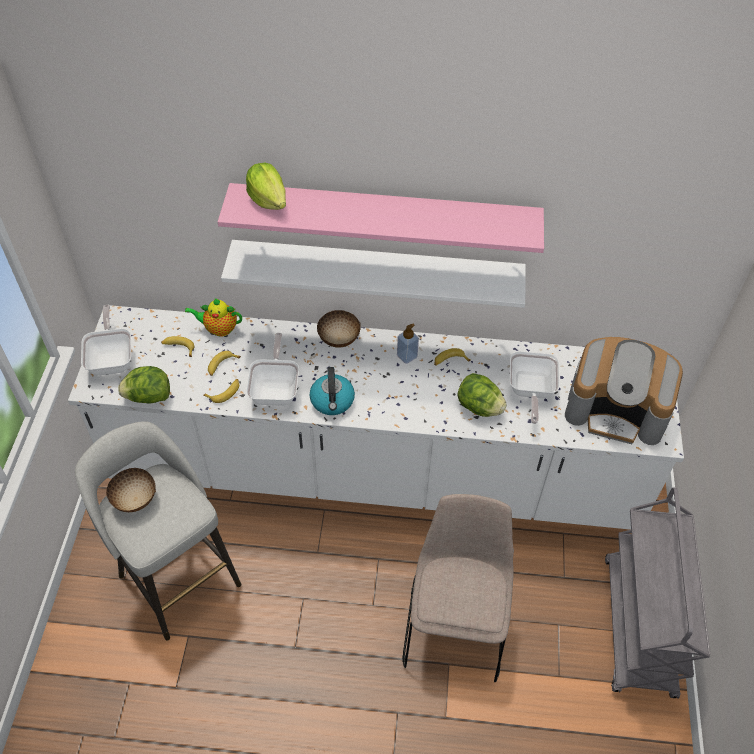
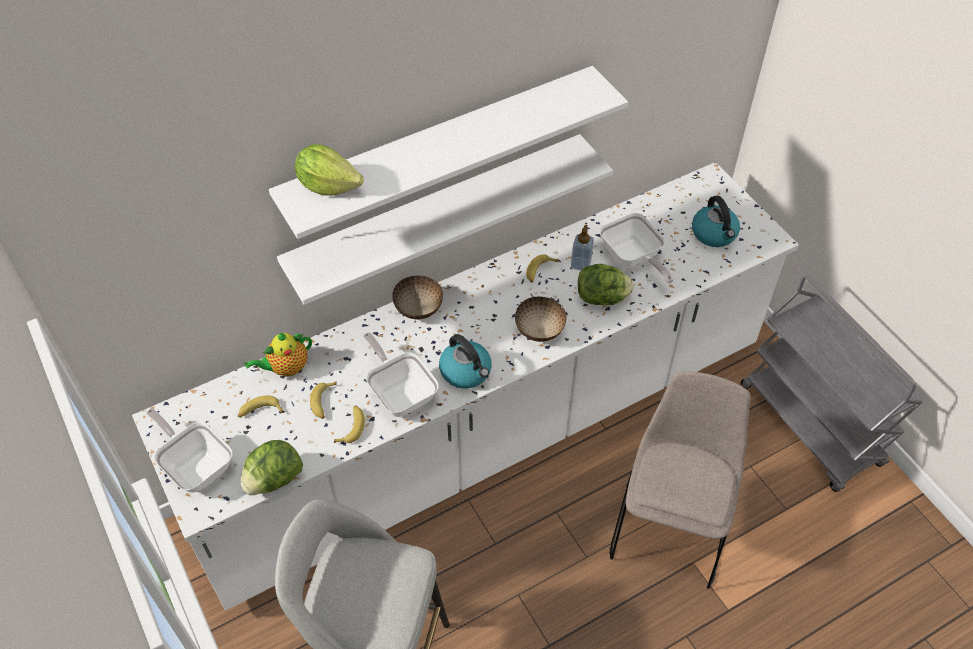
camera: 35 degrees left, 0 degrees up
(134, 500) = (341, 594): bowl -> bowl (539, 331)
(384, 216) = (440, 147): pink shelf -> white shelf
(407, 356) = (497, 289): soap dispenser -> soap dispenser (580, 264)
(455, 625) = (670, 525): beige chair -> beige chair turned 45 degrees clockwise
(616, 409) = (714, 234): coffee machine -> kettle

